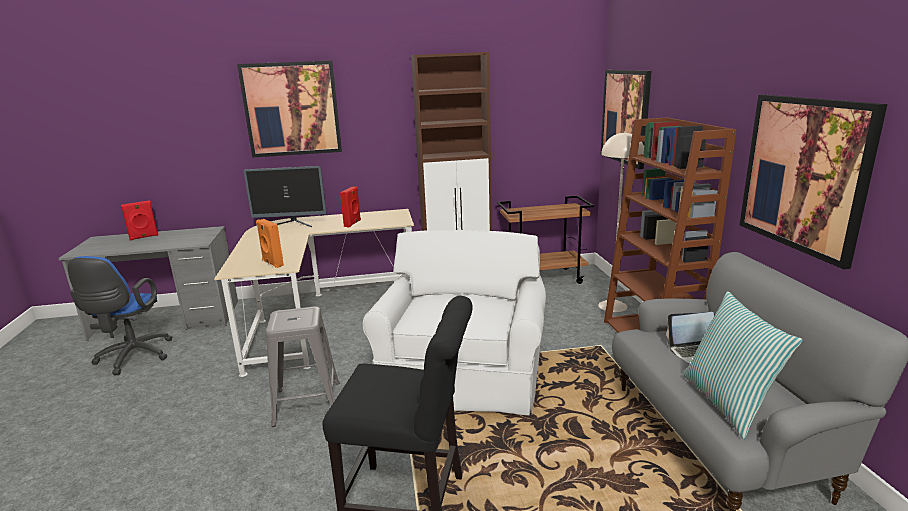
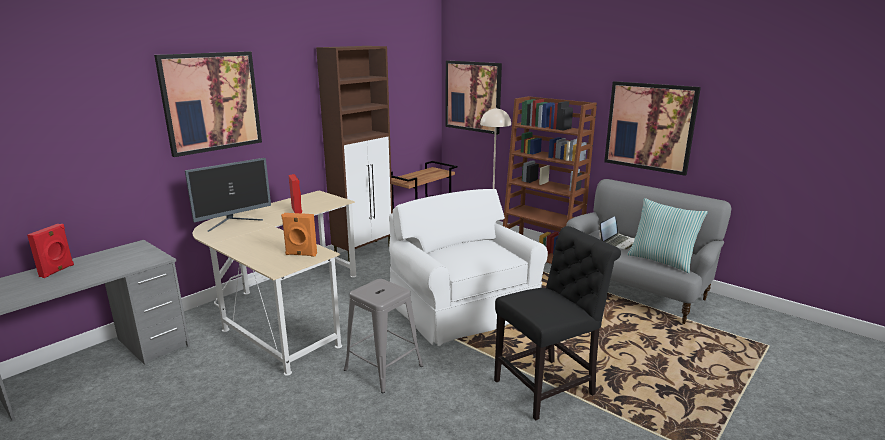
camera: 40 degrees left, 0 degrees up
(133, 358) = (125, 409): blue office chair -> none

